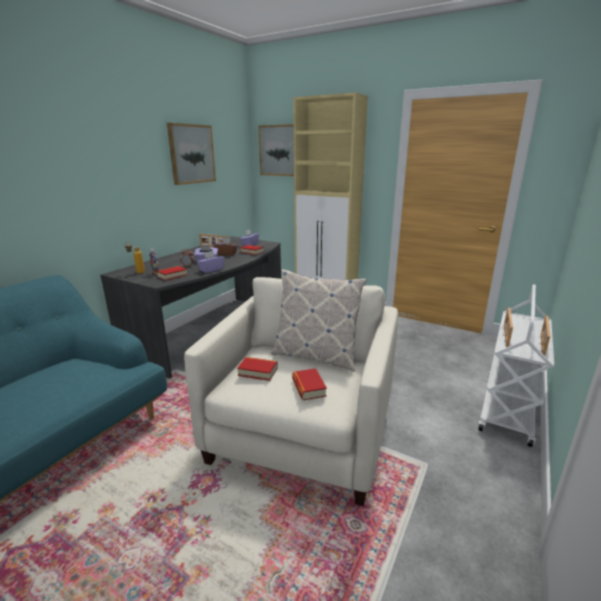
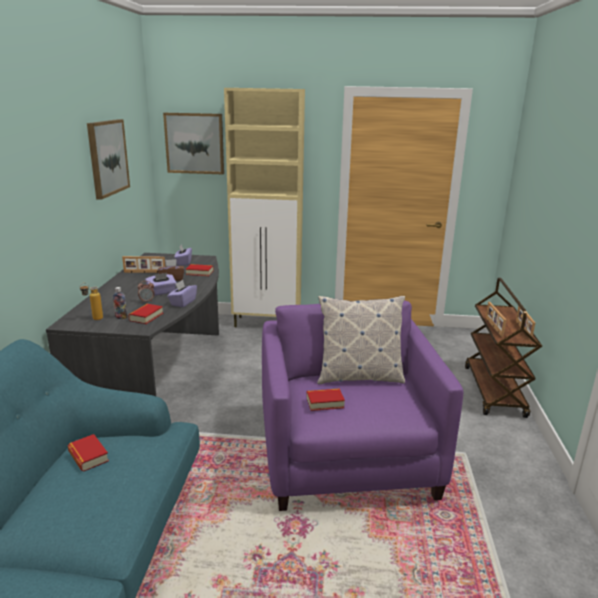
camera: 25 degrees left, 0 degrees up
(302, 432) = (346, 456): beige armchair -> purple armchair
(308, 388) = (383, 406): book -> book (88, 456)
(508, 409) = (494, 391): white cart -> brown cart

